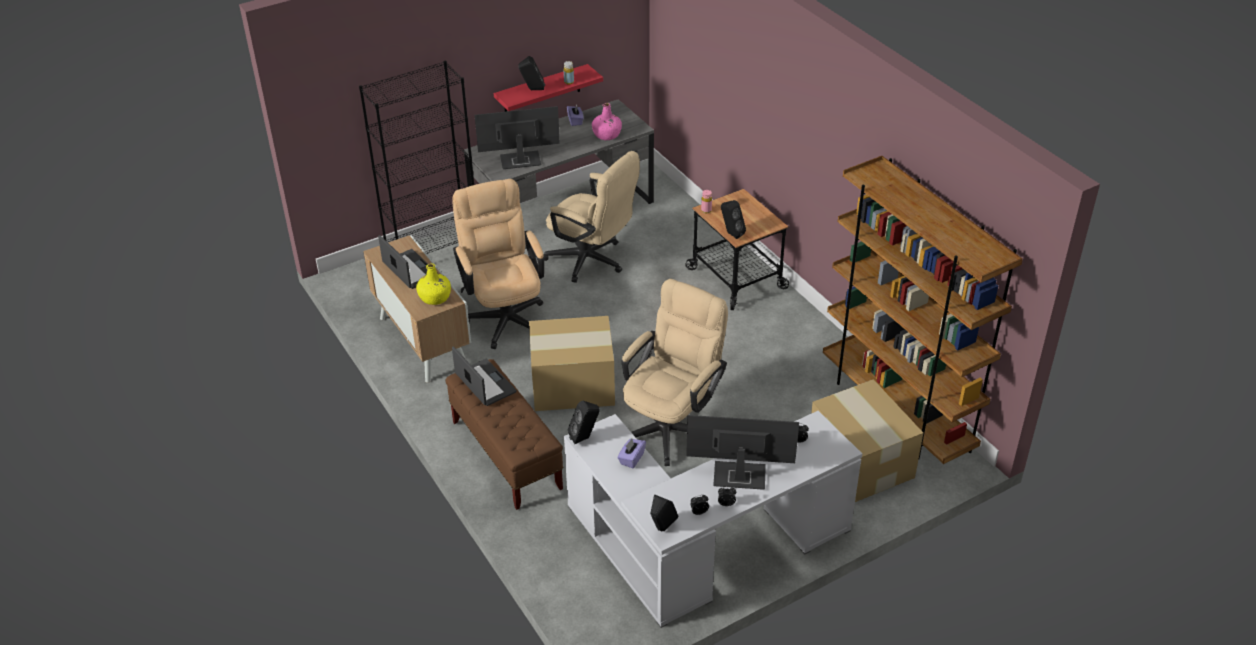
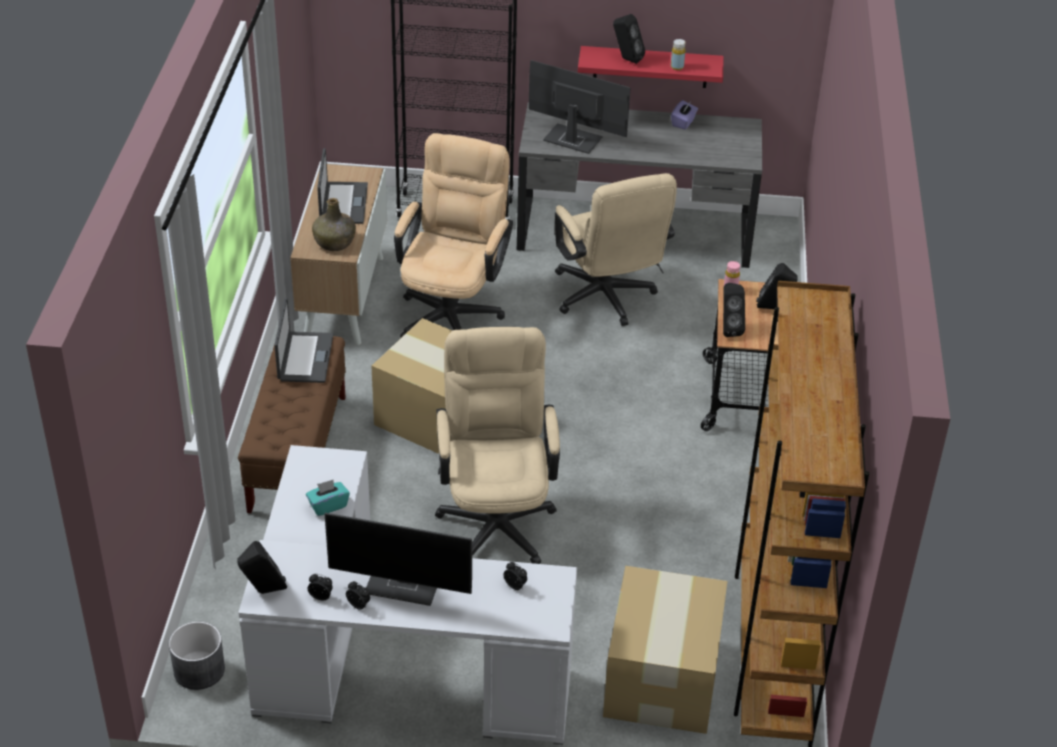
camera: 35 degrees right, 0 degrees up
(435, 297) = (335, 242): yellow bottle -> green bottle
(585, 438) = (308, 458): black speaker -> black speaker (774, 308)
(597, 622) = (198, 670): none -> grey planter
(607, 135) = (701, 153): pink bottle -> none
(631, 459) = (328, 505): purple tissue box -> turquoise tissue box
(671, 425) = (496, 517): beige office chair -> beige office chair turned 75 degrees counterclockwise
(738, 476) = (405, 585): monitor -> monitor turned 150 degrees clockwise

